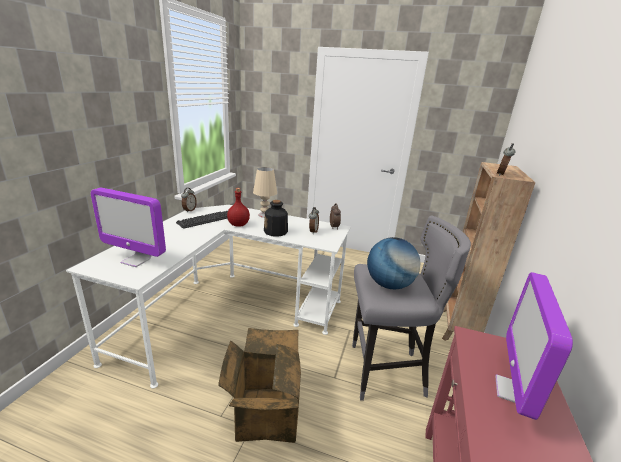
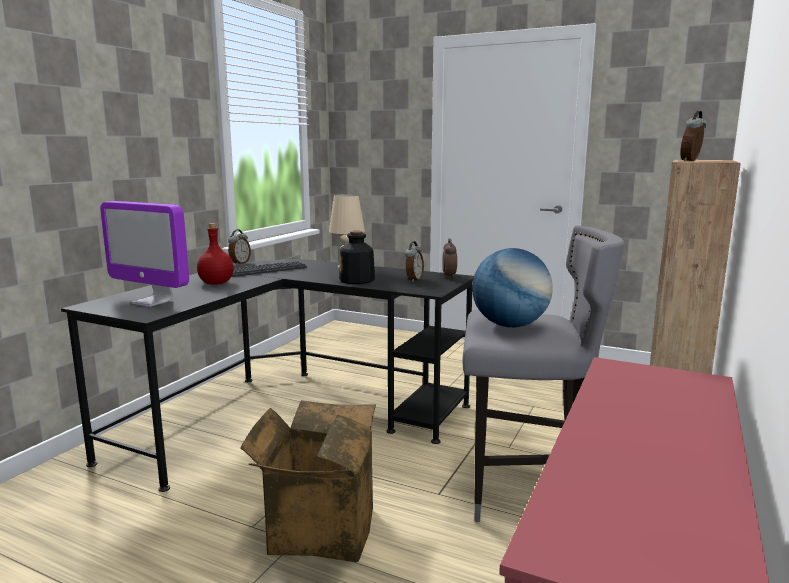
camera: 10 degrees right, 10 degrees down
(229, 312) = (290, 414): white desk -> black desk
(238, 224) = (305, 274): red bottle -> red bottle (217, 283)
(514, 392) = (655, 411): monitor -> none

